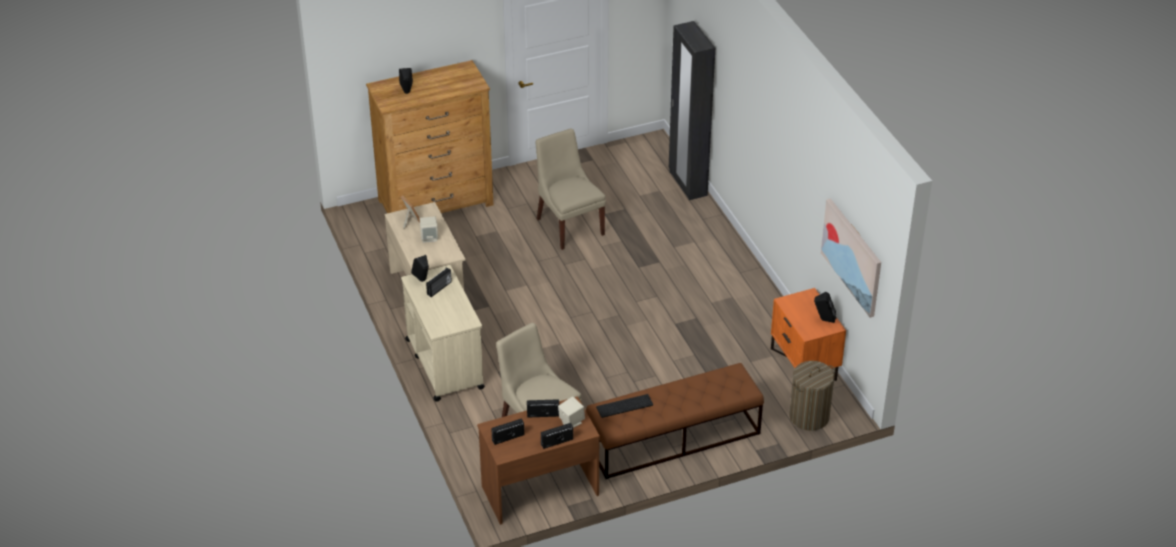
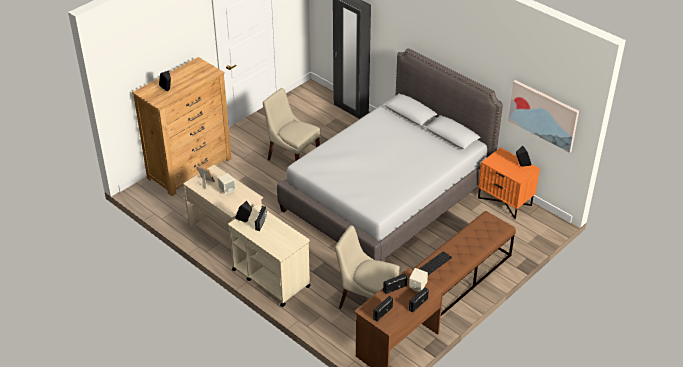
camera: 25 degrees left, 0 degrees up
(655, 310) = (387, 196): none -> grey bed
(809, 417) = (532, 234): laundry basket -> none

